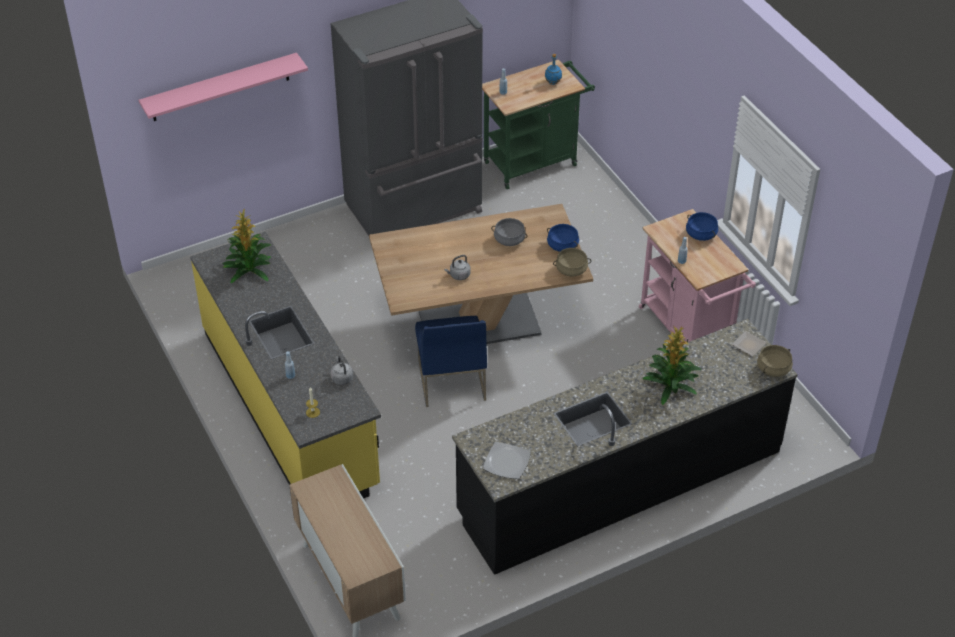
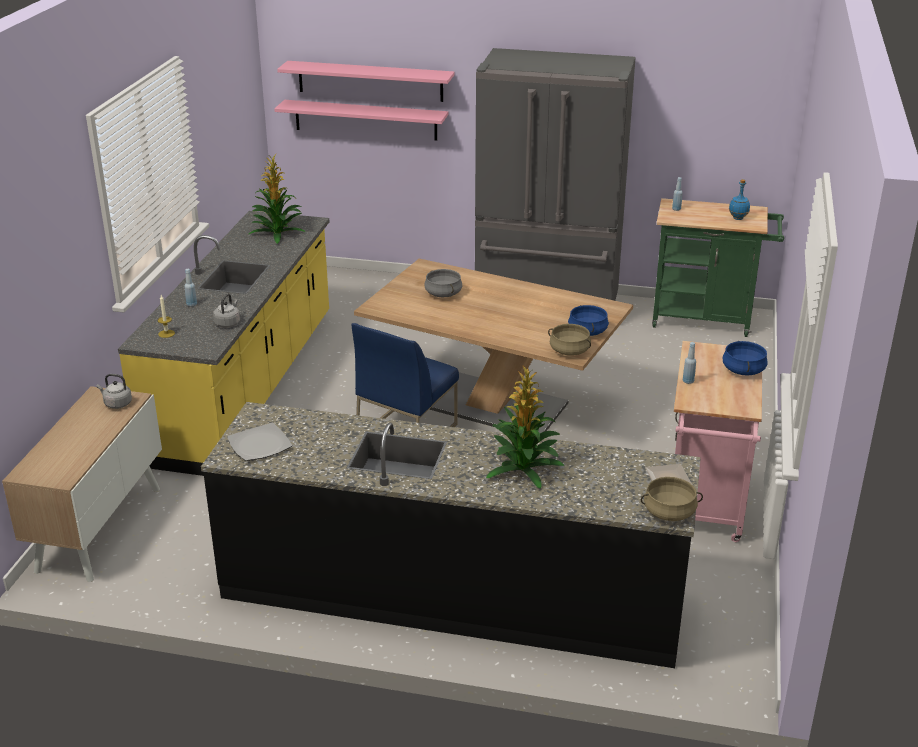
camera: 40 degrees right, 15 degrees down
(219, 120) = (365, 120): none -> pink shelf
(458, 275) = (453, 312): grey kettle -> grey kettle (116, 404)
(509, 240) = (540, 308): grey cooking pot -> grey cooking pot (443, 294)

